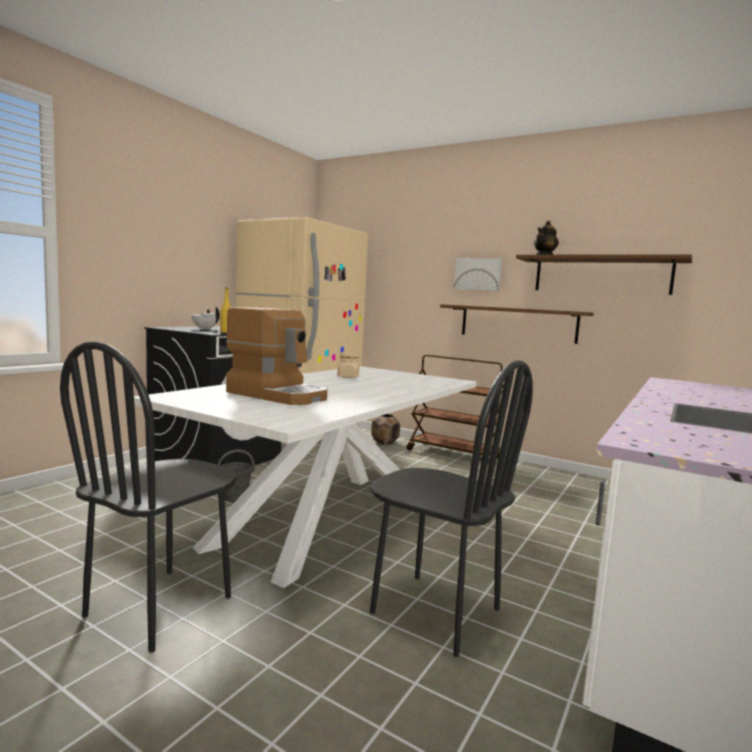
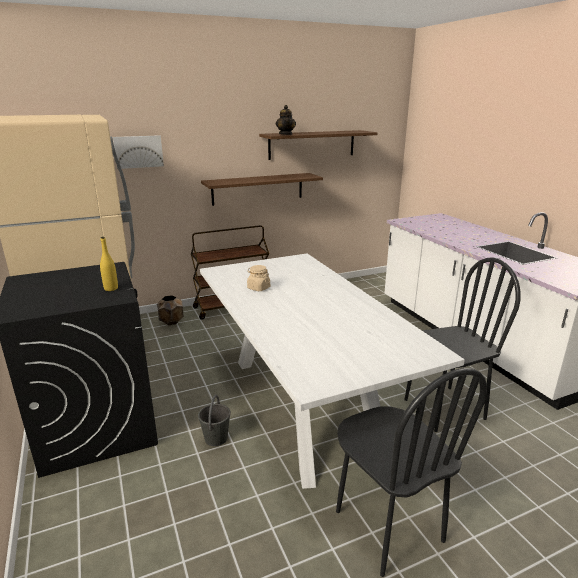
camera: 55 degrees left, 15 degrees up
(205, 329) = (56, 293): white teapot -> none
(279, 395) = (329, 334): coffee machine -> none
(478, 274) = (219, 150): picture -> picture (138, 151)

